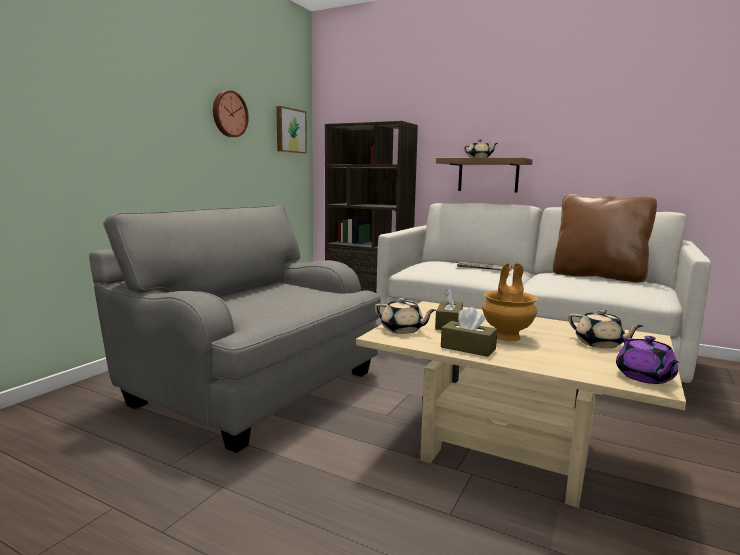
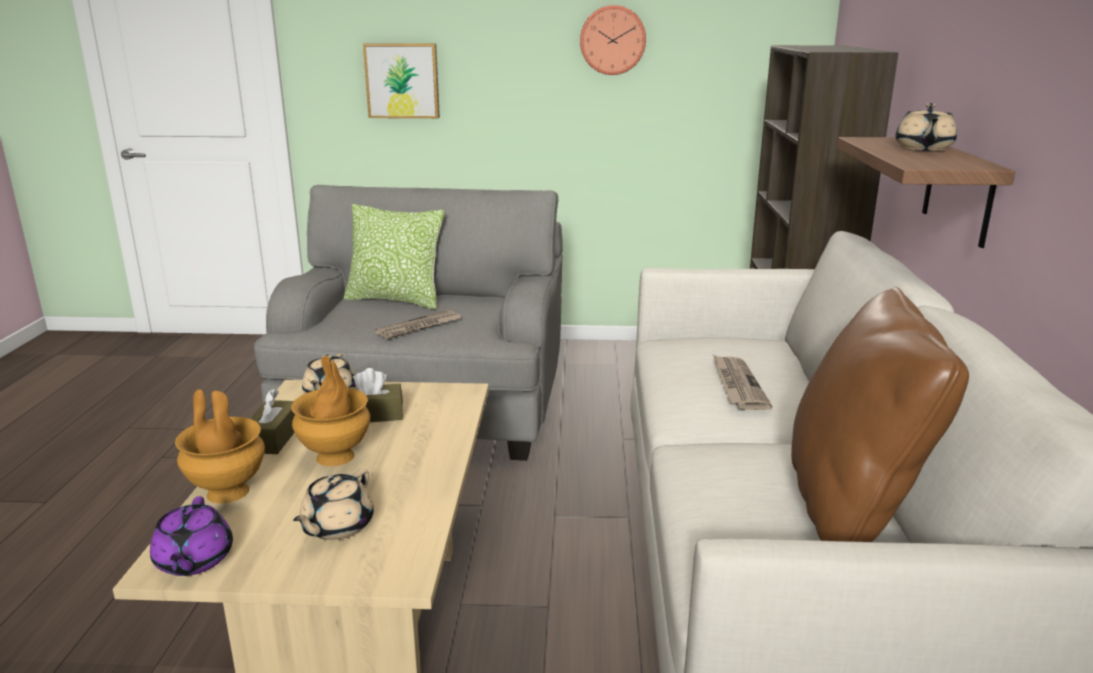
camera: 65 degrees right, 10 degrees up
(232, 299) = (396, 300): none -> pillow
(290, 130) = (760, 51): picture -> picture (402, 80)
(304, 301) = (419, 327): none -> newspaper
(550, 365) = (226, 492): none -> brown vase
(645, 377) = (193, 561): purple teapot -> purple teapot turned 75 degrees counterclockwise

